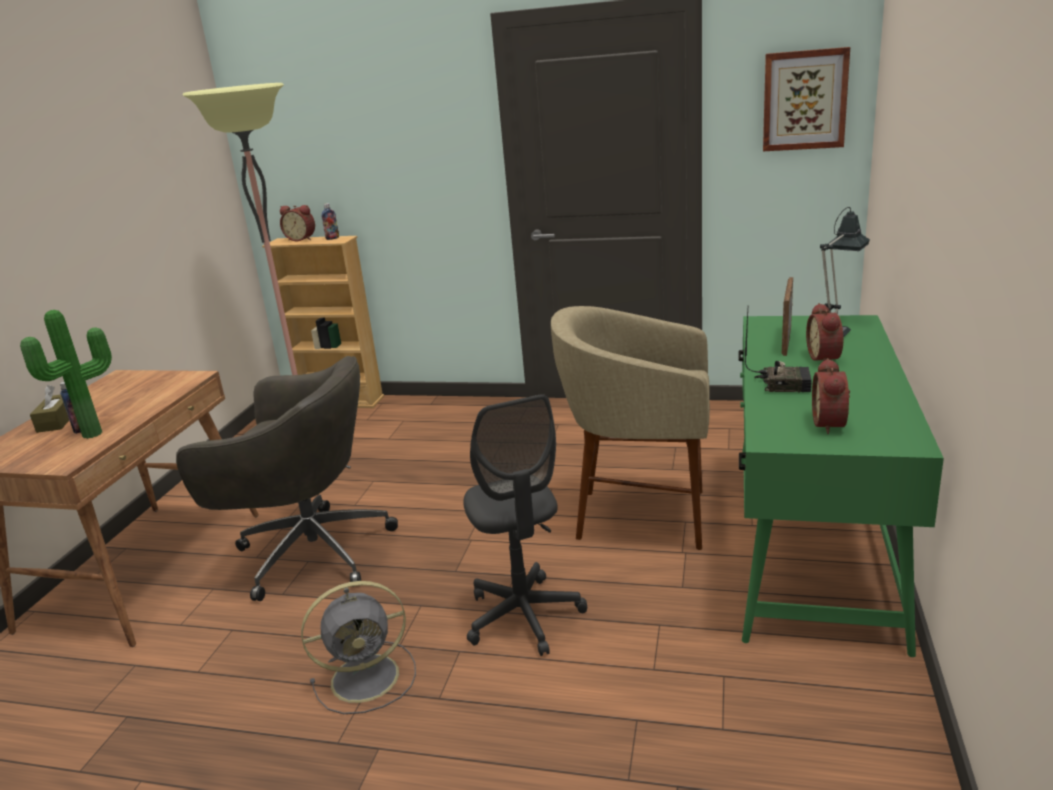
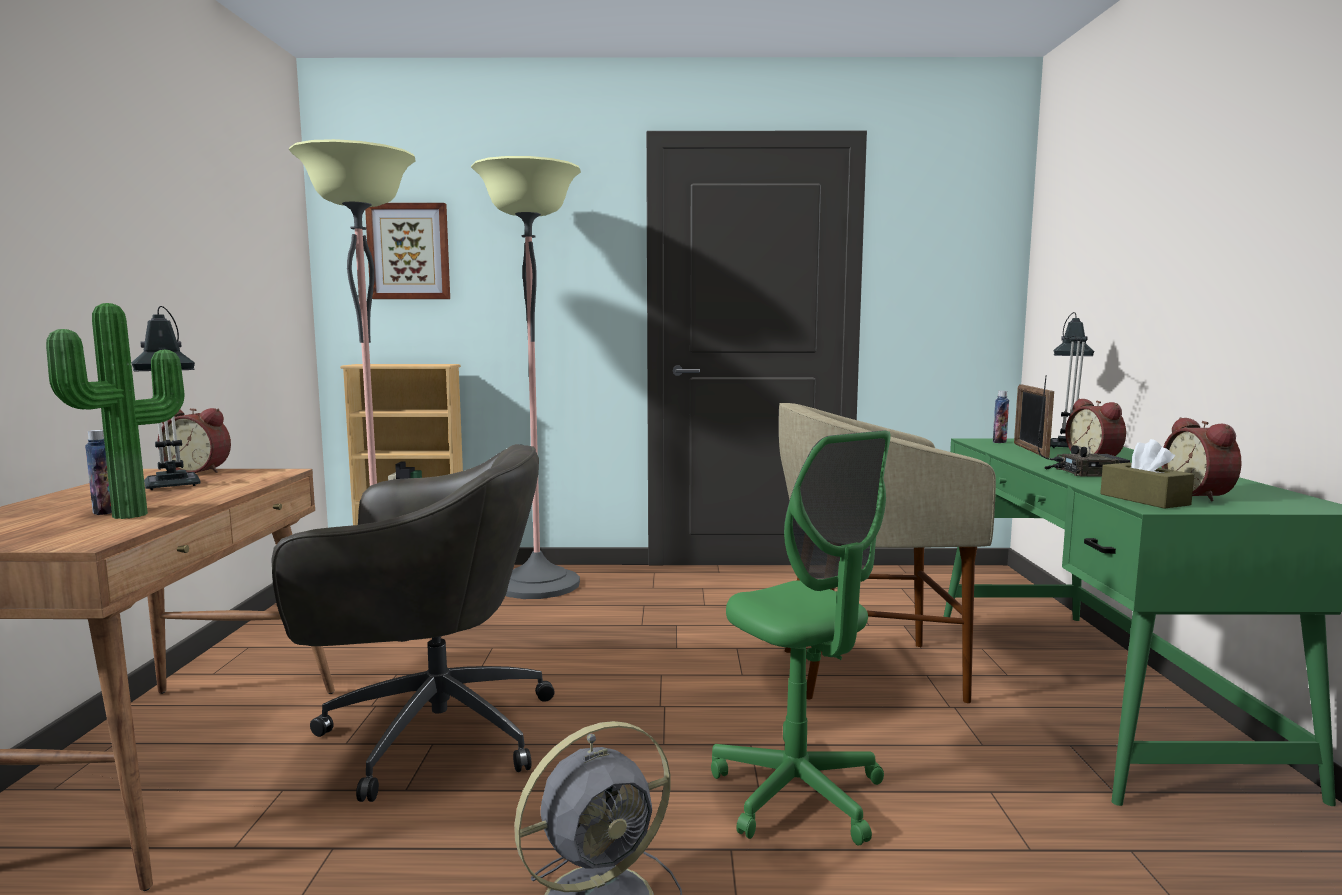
camera: 15 degrees left, 15 degrees down
(57, 421) = (59, 506): brown tissue box -> brown tissue box (1144, 499)
(125, 398) = (173, 487): none -> table lamp
(301, 239) = (390, 364): alarm clock -> alarm clock (200, 471)
(332, 238) = (431, 364): bottle -> bottle (999, 442)
(429, 418) = (537, 584): none -> floor lamp
(524, 616) = (798, 794): grey office chair -> green office chair
(804, 100) = (964, 243): picture -> picture (409, 252)

